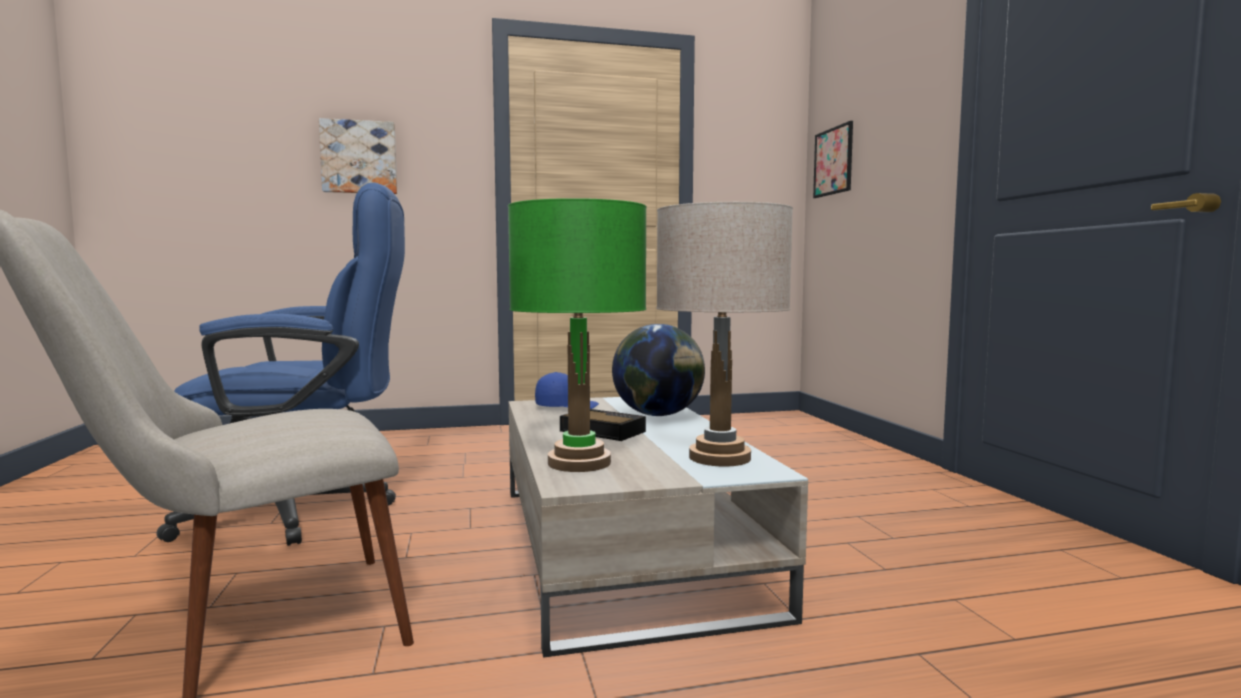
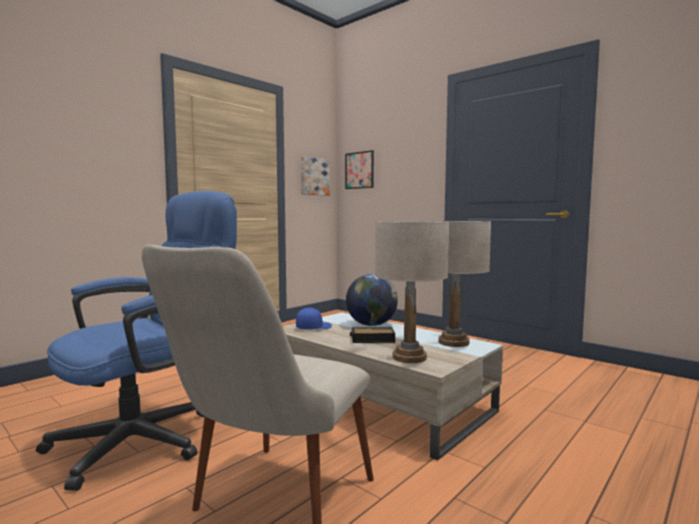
camera: 35 degrees left, 0 degrees up
(359, 157) = (58, 147): picture -> picture (314, 176)
(580, 463) = (409, 357): green table lamp -> beige table lamp

